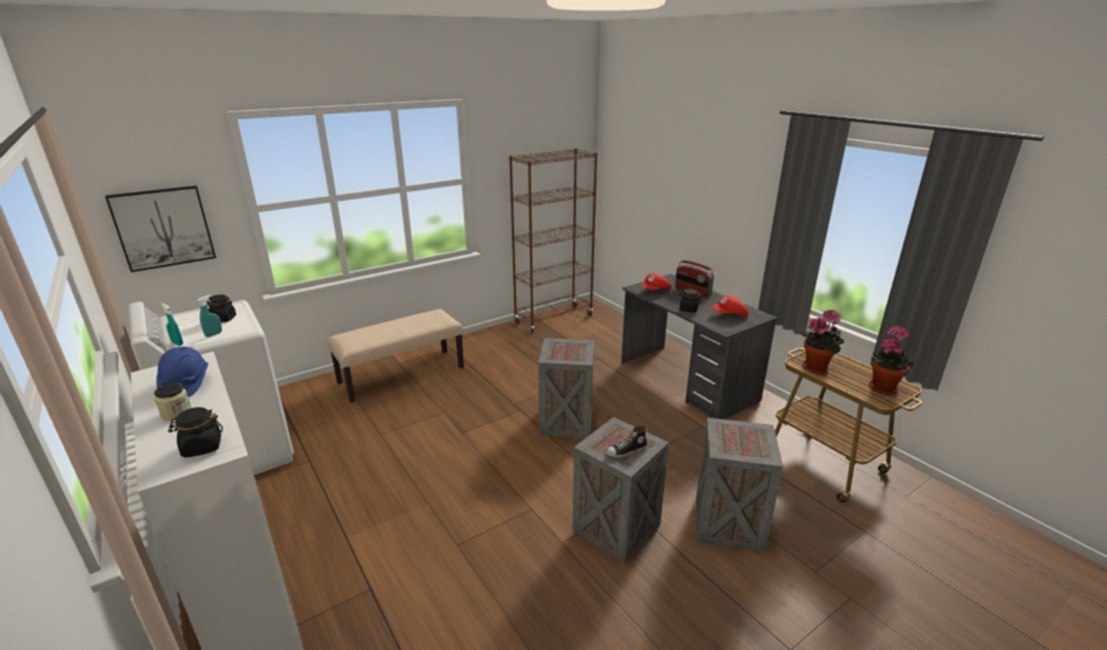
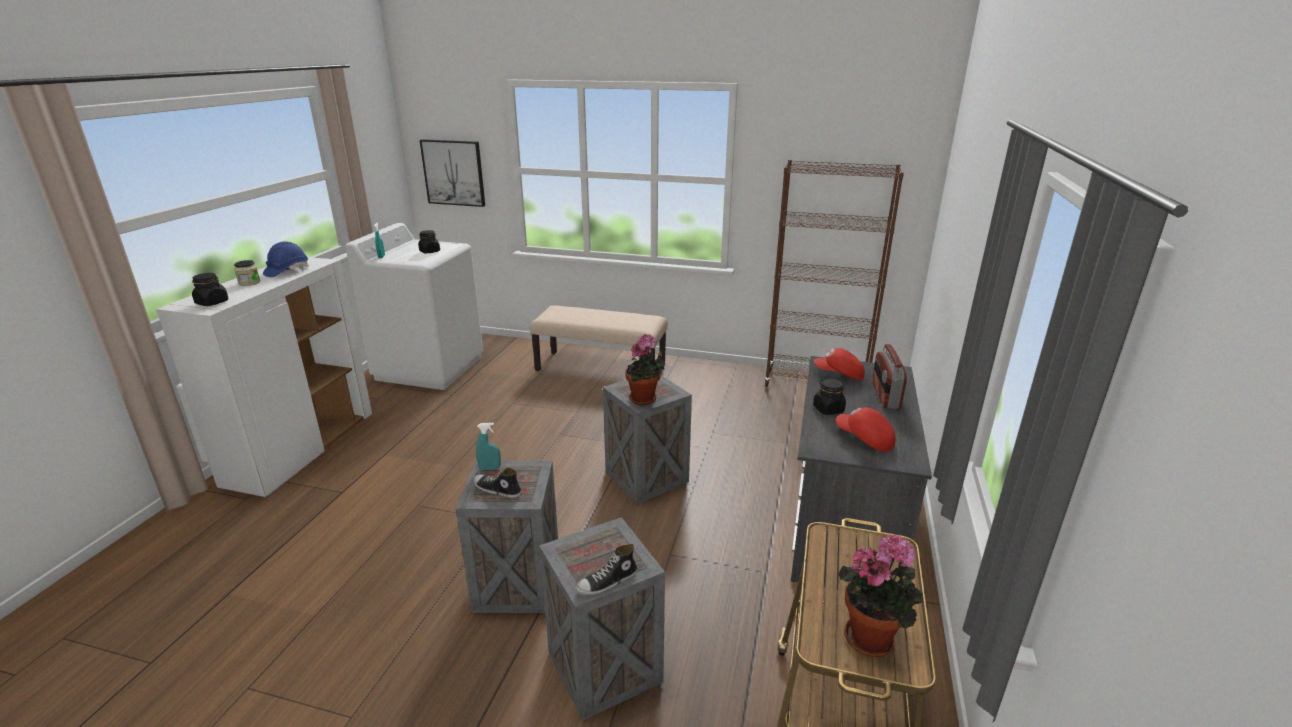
camera: 50 degrees right, 0 degrees up
(214, 334) = (405, 258): turquoise spray bottle -> turquoise spray bottle (490, 468)
(768, 446) = (607, 582): none -> shoe
(817, 367) = (835, 554): potted plant -> potted plant (645, 399)

